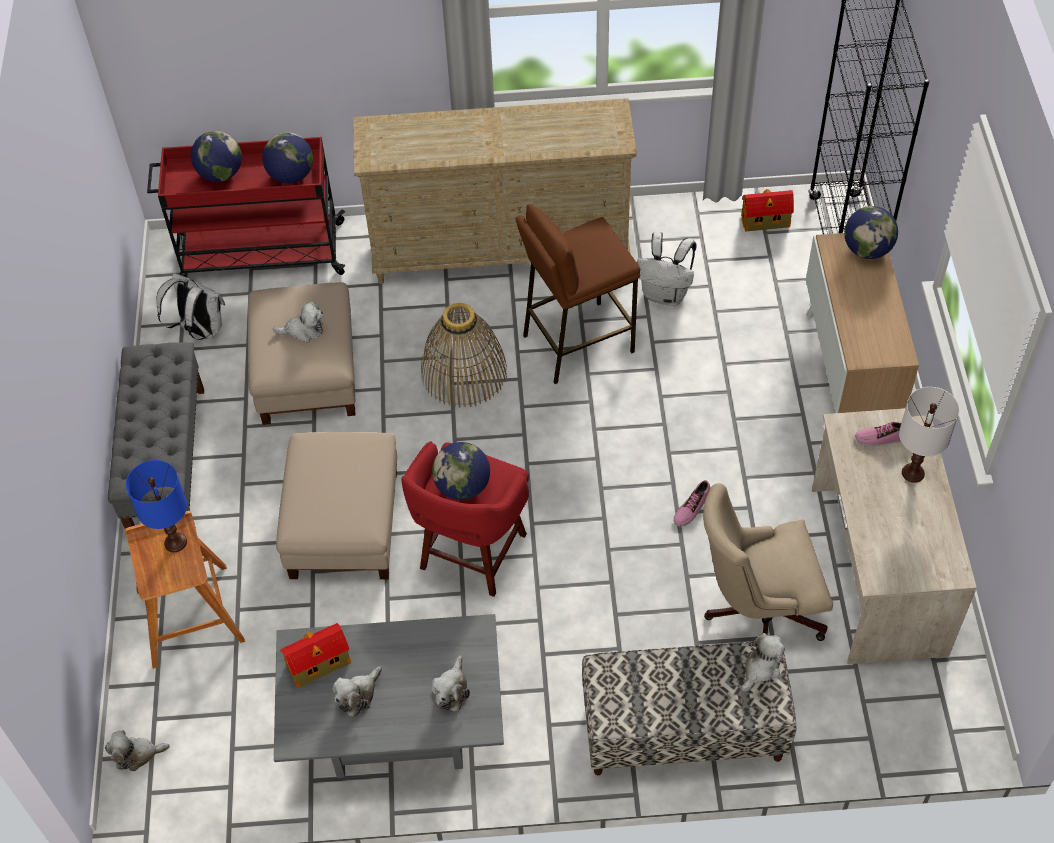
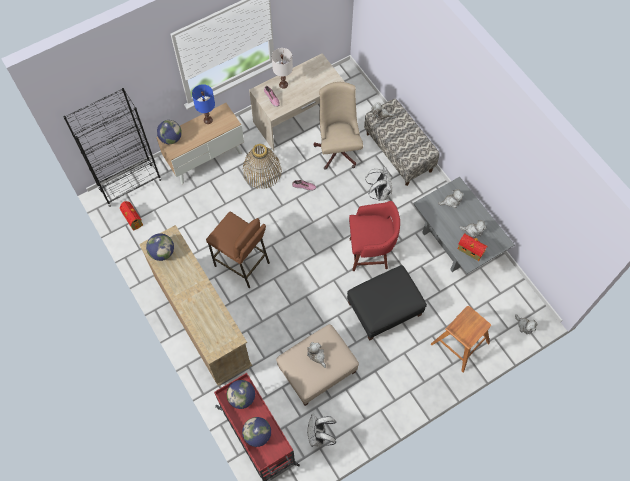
camera: 120 degrees left, 10 degrees up
(167, 461) = (397, 401): grey bench -> none
(175, 542) = (460, 328): blue table lamp -> blue table lamp (208, 120)
(345, 524) = (384, 308): beige ottoman -> black ottoman
(463, 487) = (373, 231): globe -> globe (162, 252)
(464, 372) = (282, 302): basket -> basket (262, 172)
(666, 294) = (196, 241): white backpack -> white backpack (379, 193)
(756, 612) = (338, 148): beige office chair -> beige office chair turned 150 degrees counterclockwise

